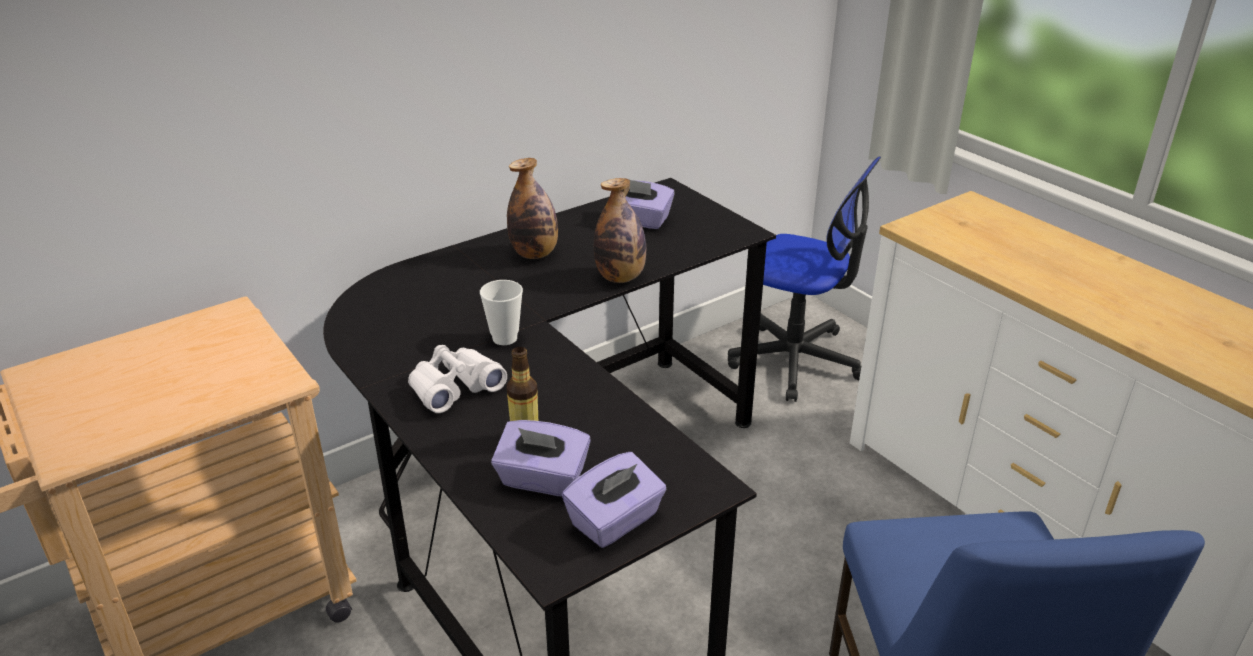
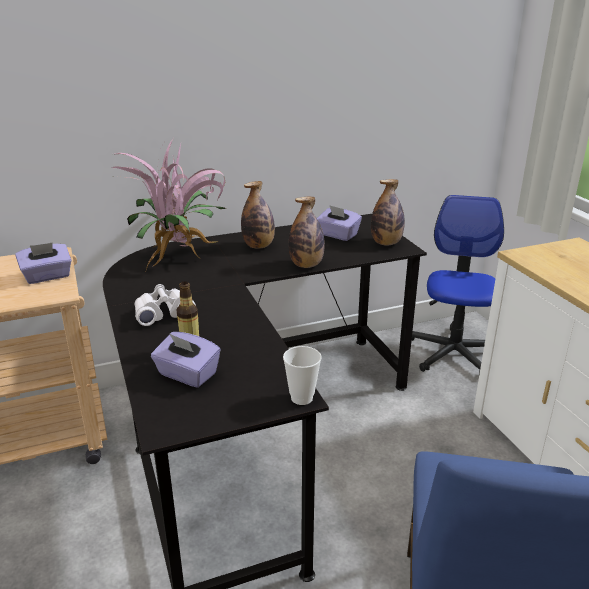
camera: 15 degrees right, 5 degrees down
(423, 287) = (179, 256): none -> potted plant
(505, 338) = (212, 290): cup -> cup (302, 398)
(615, 521) = (220, 408): purple tissue box -> purple tissue box (47, 276)
(714, 226) = (386, 243): none -> bottle
(796, 360) = (453, 353): office chair -> office chair turned 120 degrees counterclockwise

